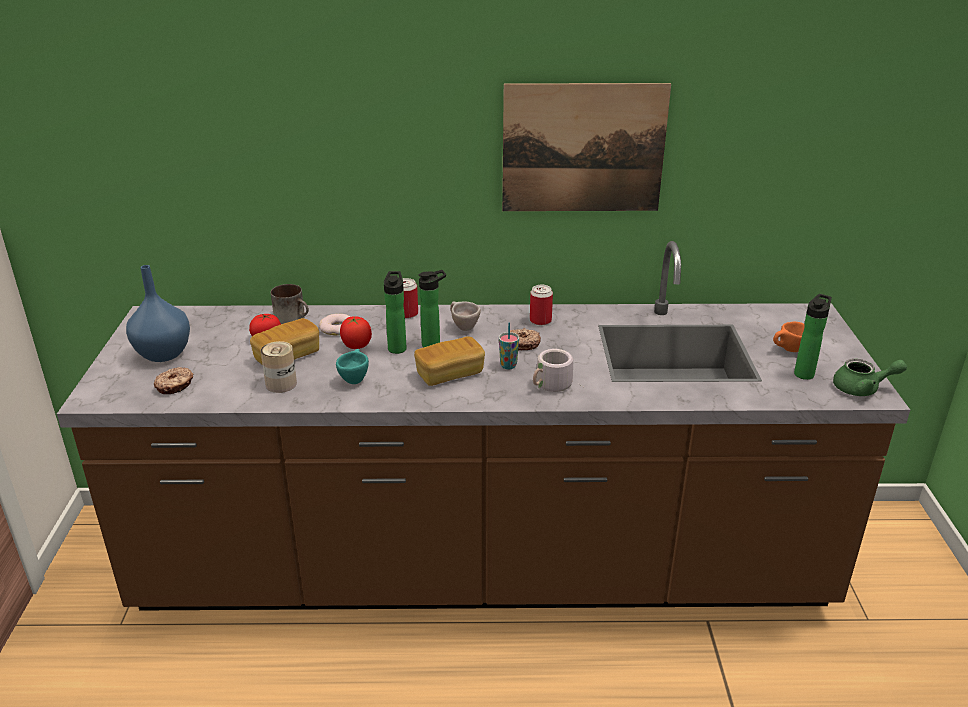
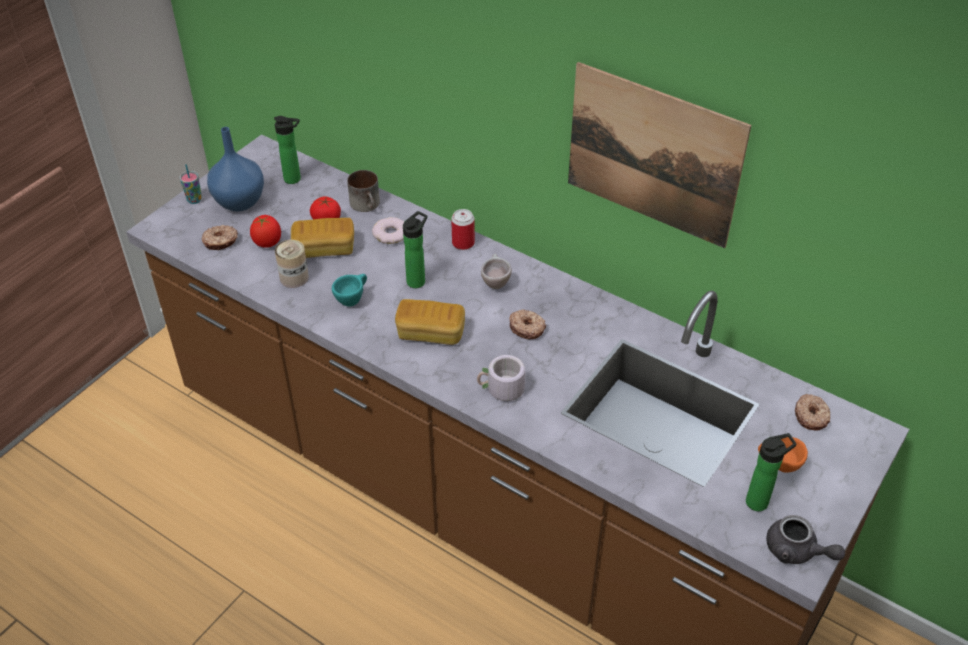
camera: 35 degrees right, 15 degrees up
(356, 346) = (387, 262): tomato -> tomato (267, 242)
(433, 344) = (451, 291): bottle -> bottle (295, 179)
(508, 366) = (488, 348): cup -> cup (194, 200)
(540, 321) = (572, 307): can -> none
(771, 318) = (811, 416): none -> donut
(862, 389) = (797, 551): green teapot -> grey teapot

